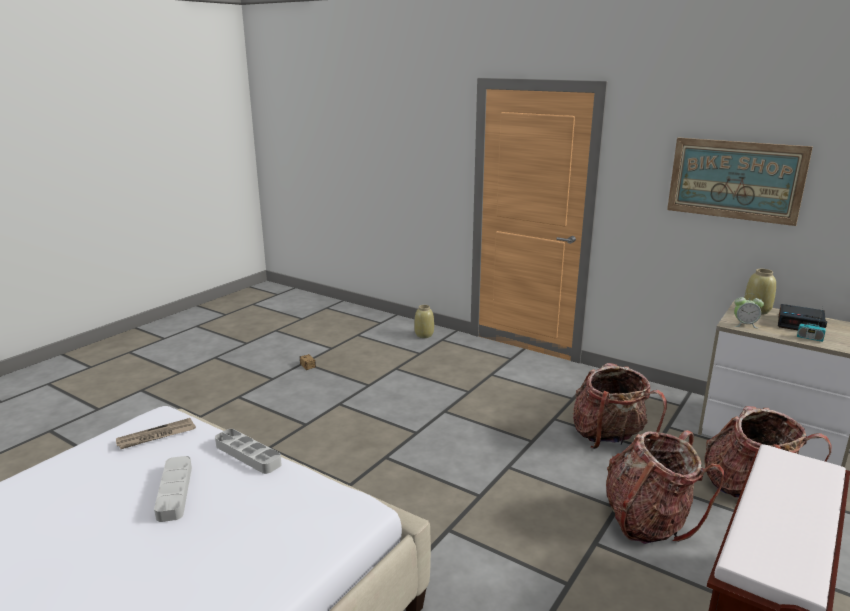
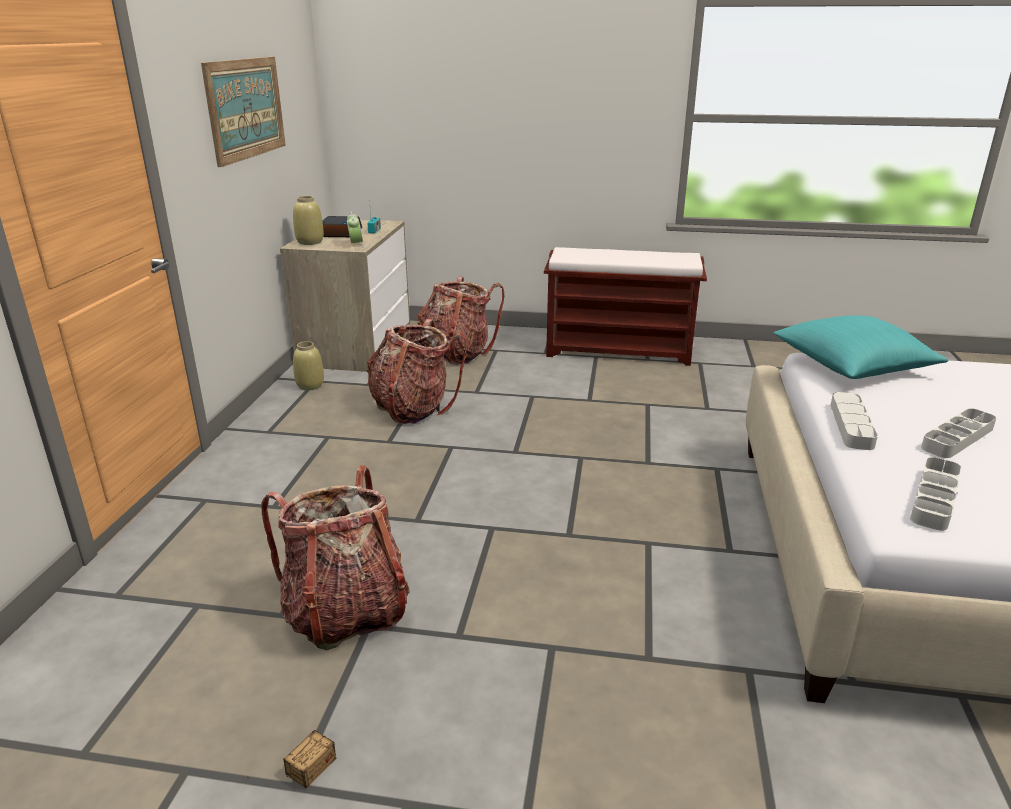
camera: 115 degrees left, 5 degrees up
(156, 436) = (934, 498): newspaper -> grey tray
(323, 520) = (852, 366): none -> turquoise pillow
(424, 335) = (87, 628): beige vase -> beige vase (310, 386)
(648, 521) = (538, 384): backpack -> backpack (346, 612)

